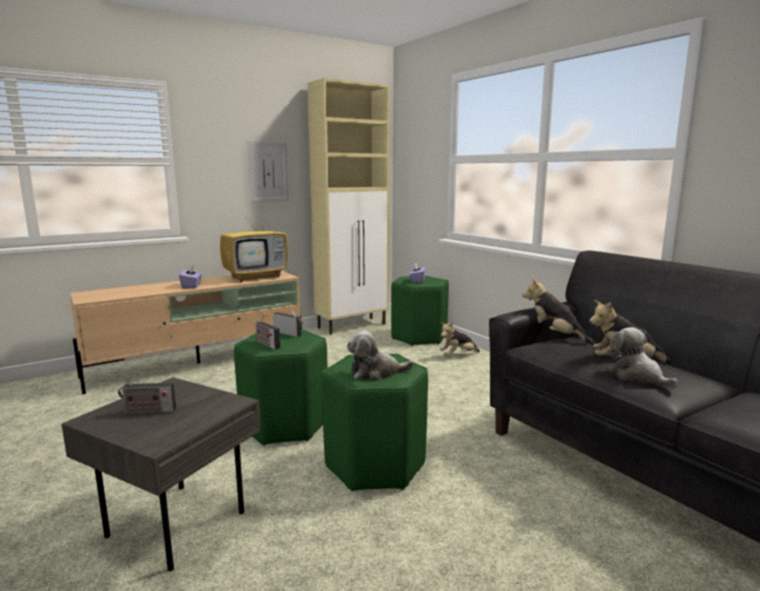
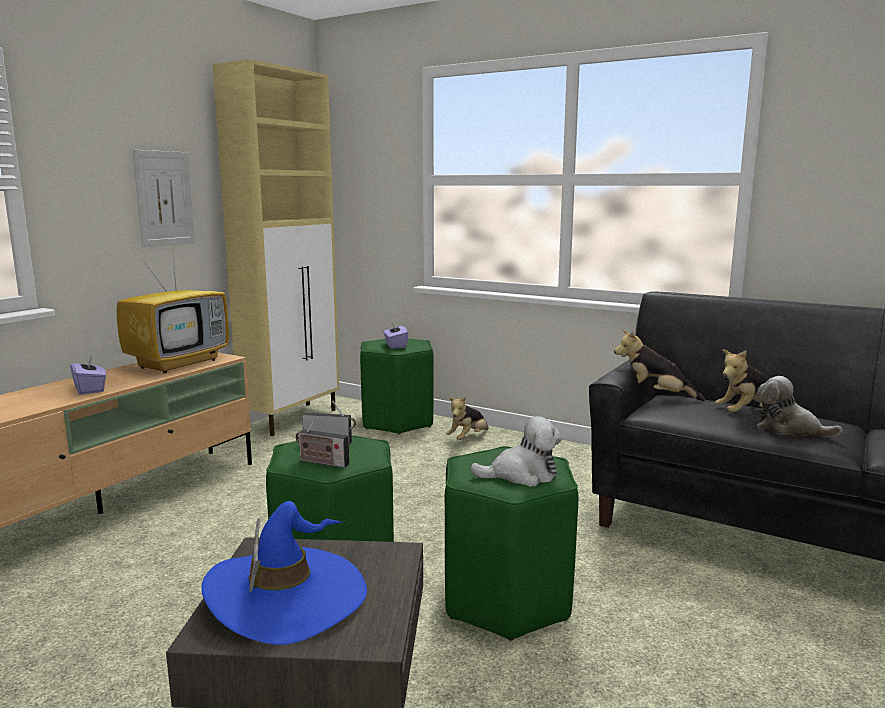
camera: 25 degrees left, 0 degrees up
(148, 411) = (287, 597): radio -> blue hat
(376, 373) = (521, 475): plush toy -> plush toy turned 150 degrees counterclockwise

